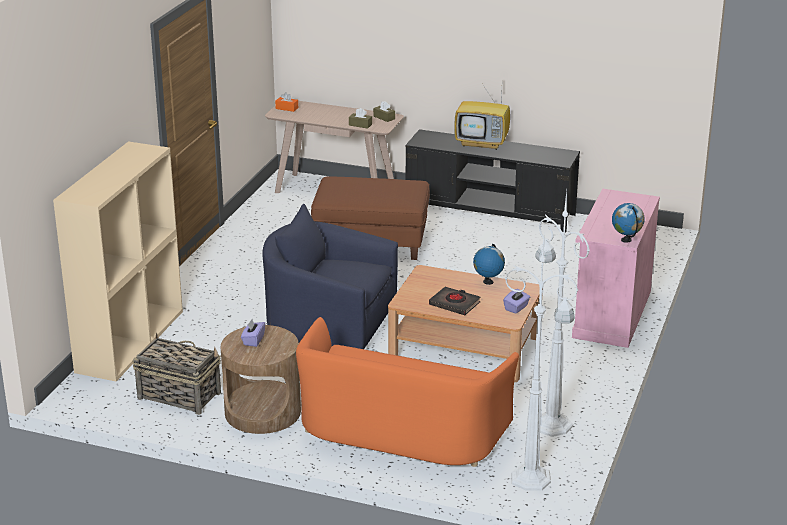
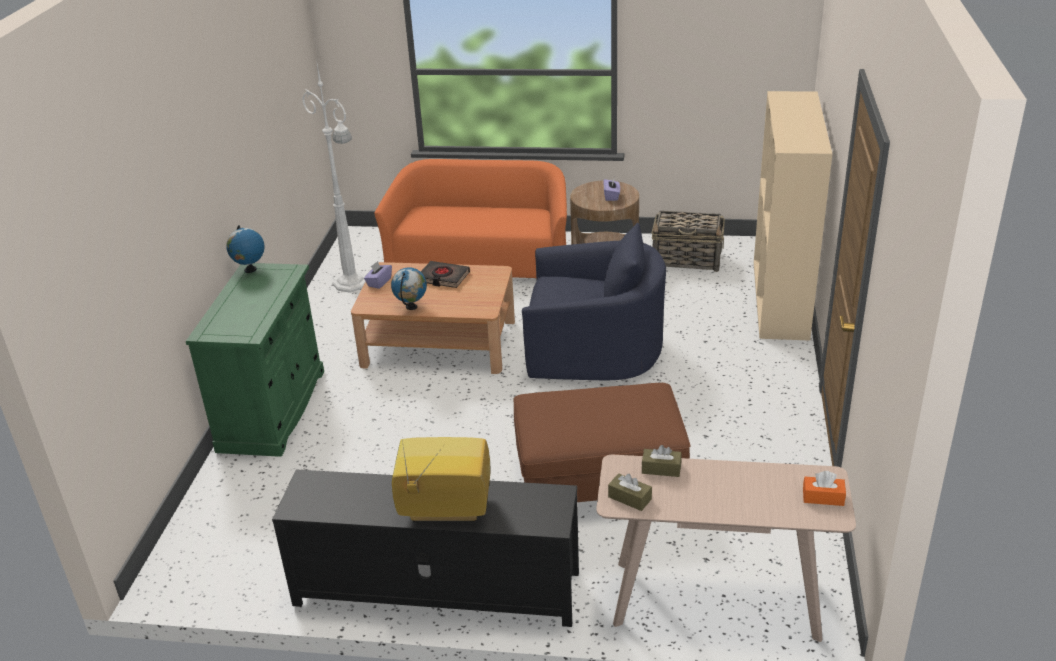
camera: 170 degrees right, 5 degrees up
(533, 479) = (368, 243): white floor lamp -> none
(611, 314) = (273, 410): pink cabinet -> green cabinet

